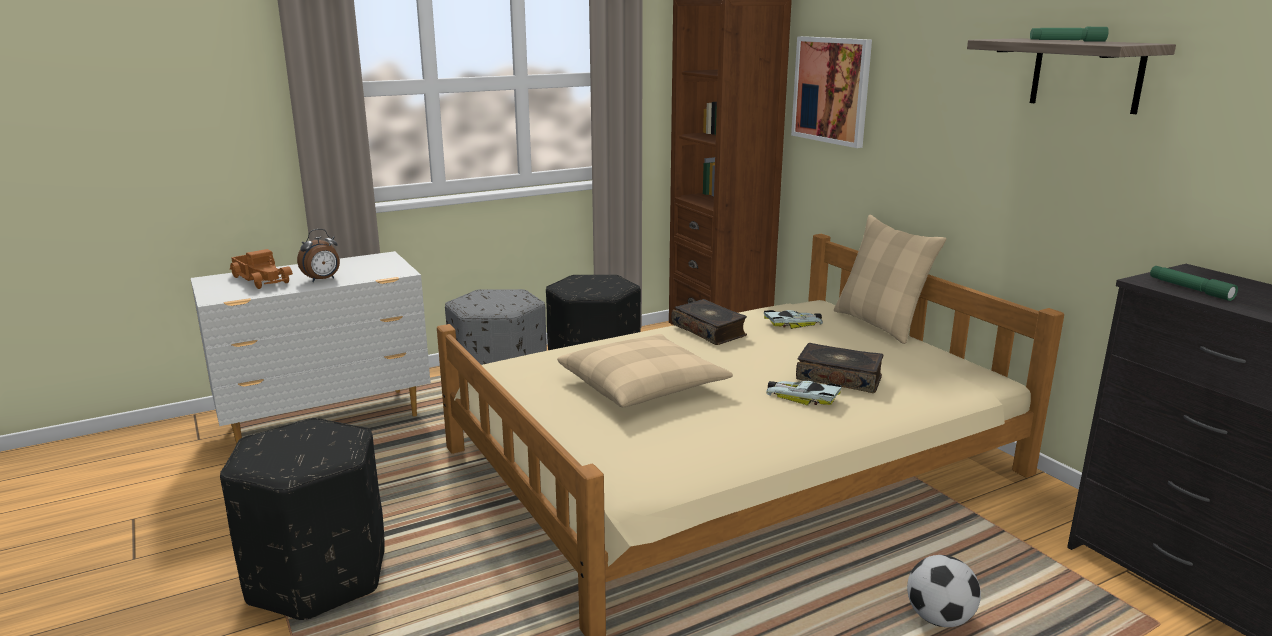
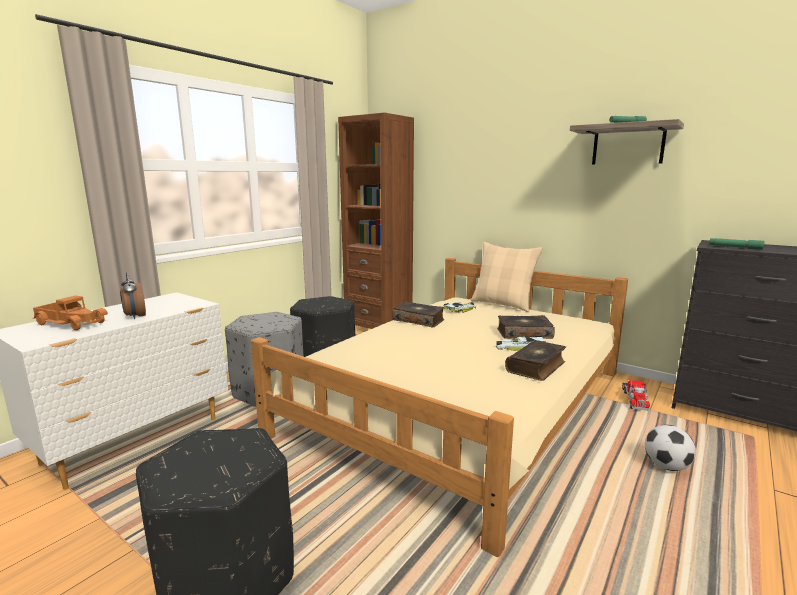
camera: 25 degrees left, 5 degrees down
(322, 280) = (135, 316): alarm clock -> alarm clock turned 120 degrees clockwise
(642, 385) = (419, 358): beige pillow -> none
(785, 429) = (536, 367): none -> book
(831, 90) = (448, 171): picture -> none
(1015, 520) = (634, 399): none -> toy truck

